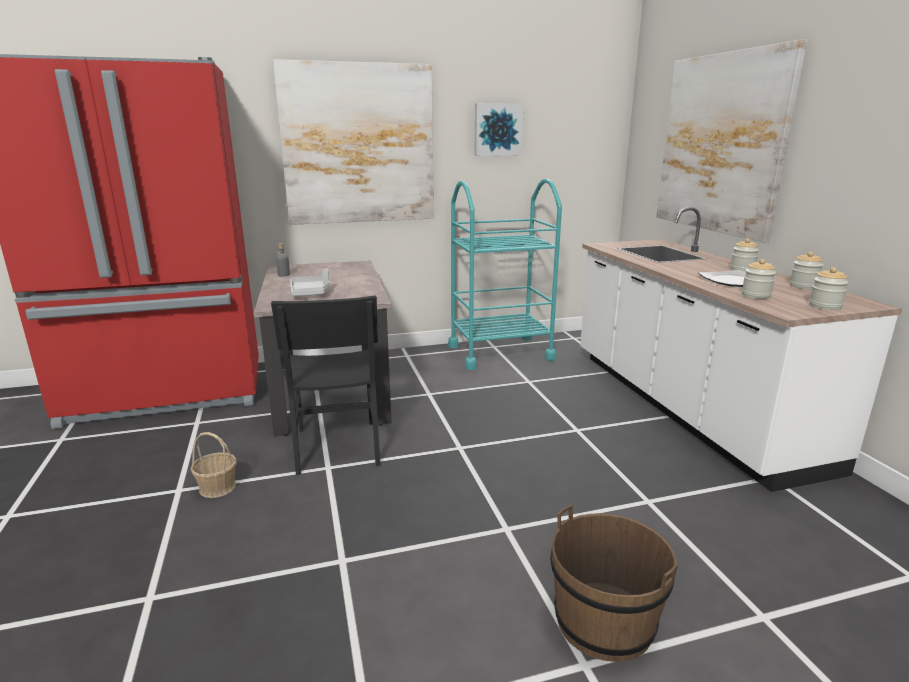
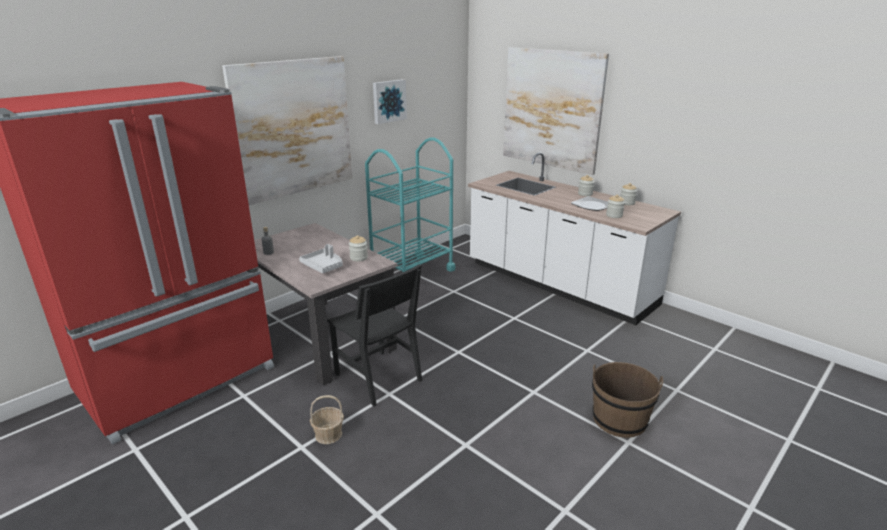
camera: 30 degrees left, 5 degrees up
(825, 306) = (650, 217): jar -> jar (358, 258)

